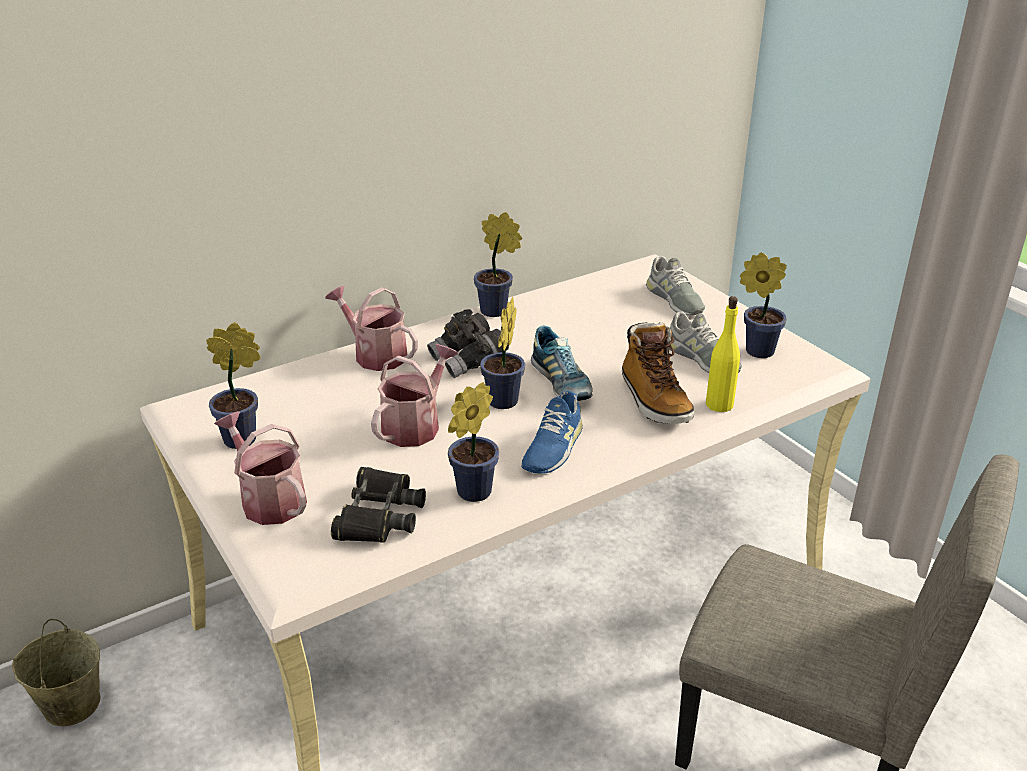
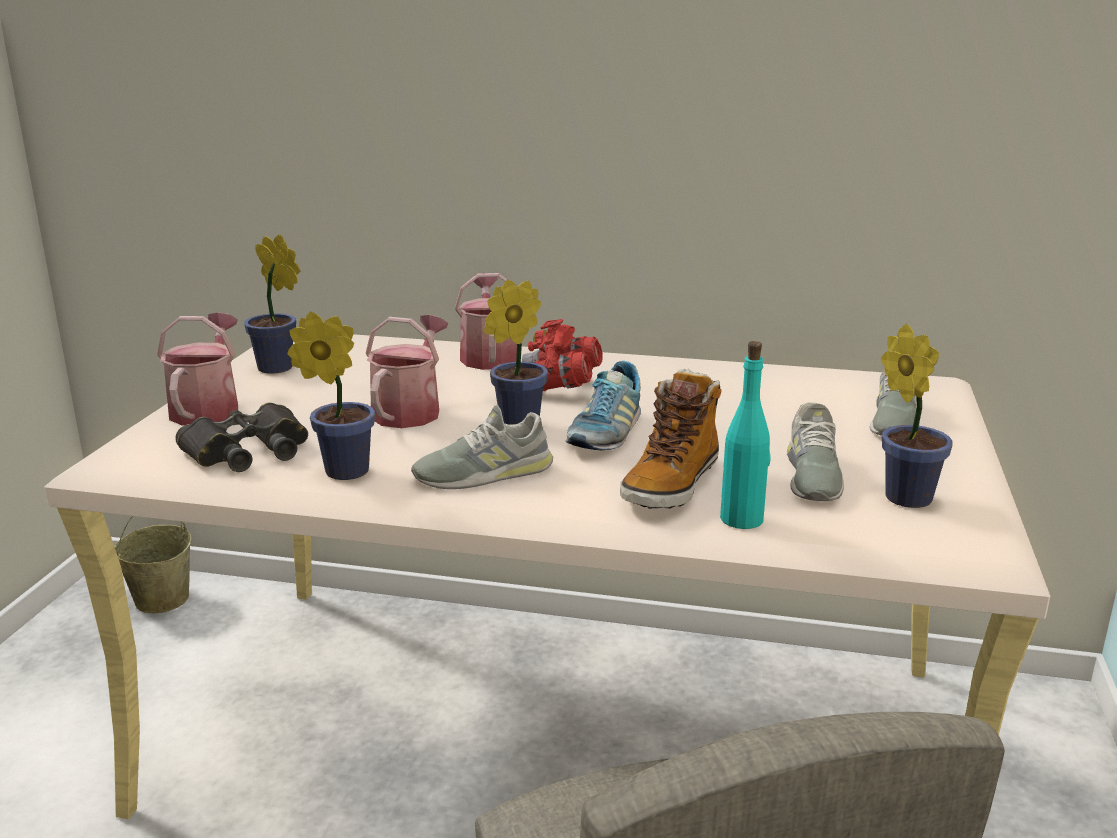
camera: 45 degrees right, 10 degrees down
(415, 425) = (410, 410): watering can -> watering can turned 60 degrees counterclockwise
(469, 361) = (556, 387): grey binoculars -> red binoculars
(497, 311) = (665, 364): potted plant -> none
(552, 447) = (484, 473): blue shoe -> grey shoe
(719, 404) = (742, 519): yellow bottle -> turquoise bottle

